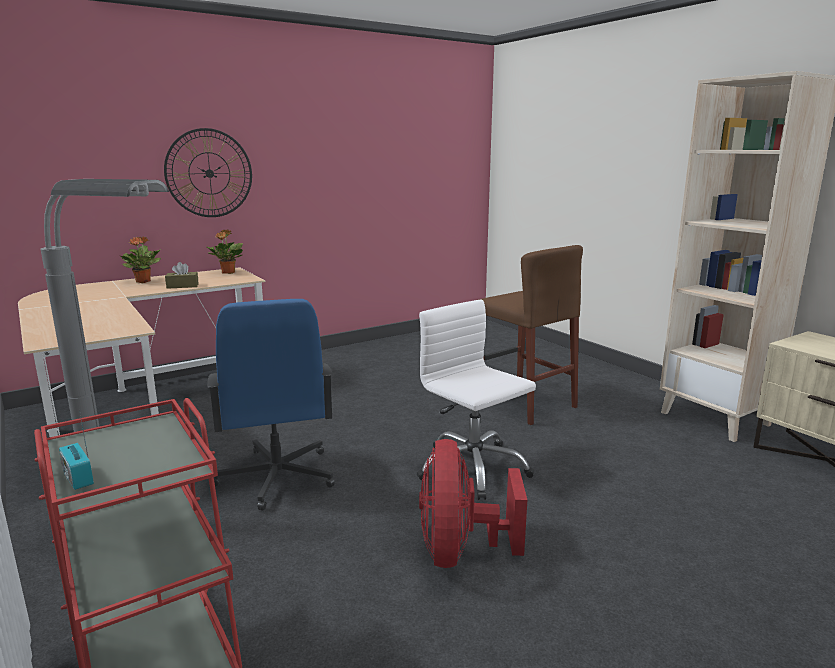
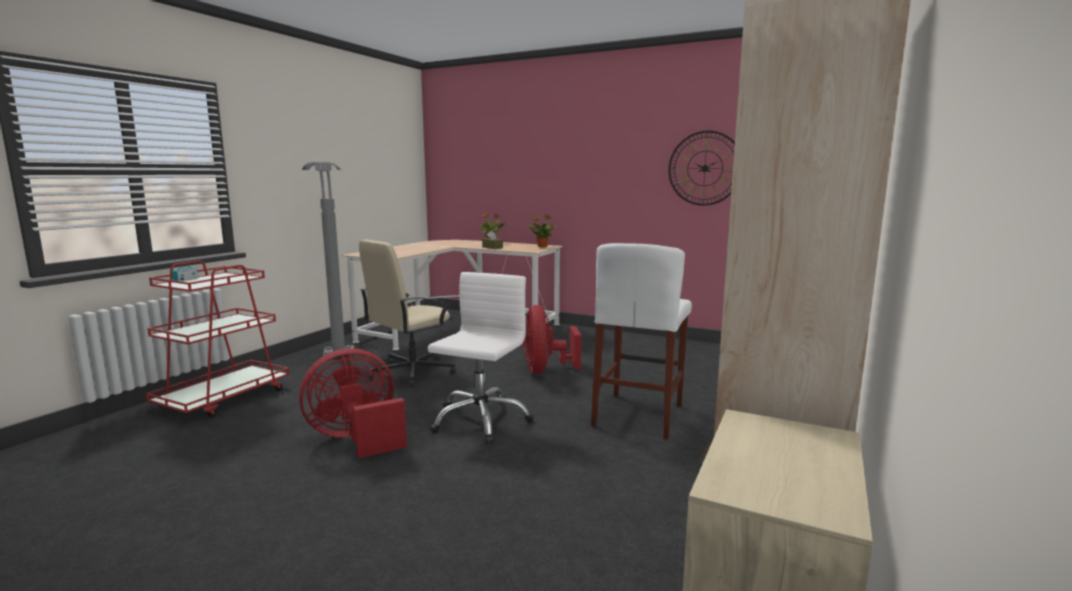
camera: 60 degrees right, 5 degrees down
(209, 173) = (549, 172): wall clock -> wall clock (705, 168)
(276, 477) = (411, 372): blue office chair -> beige office chair
(378, 408) = (545, 370): none -> red fan
(524, 402) = (638, 415): brown stool -> white stool

